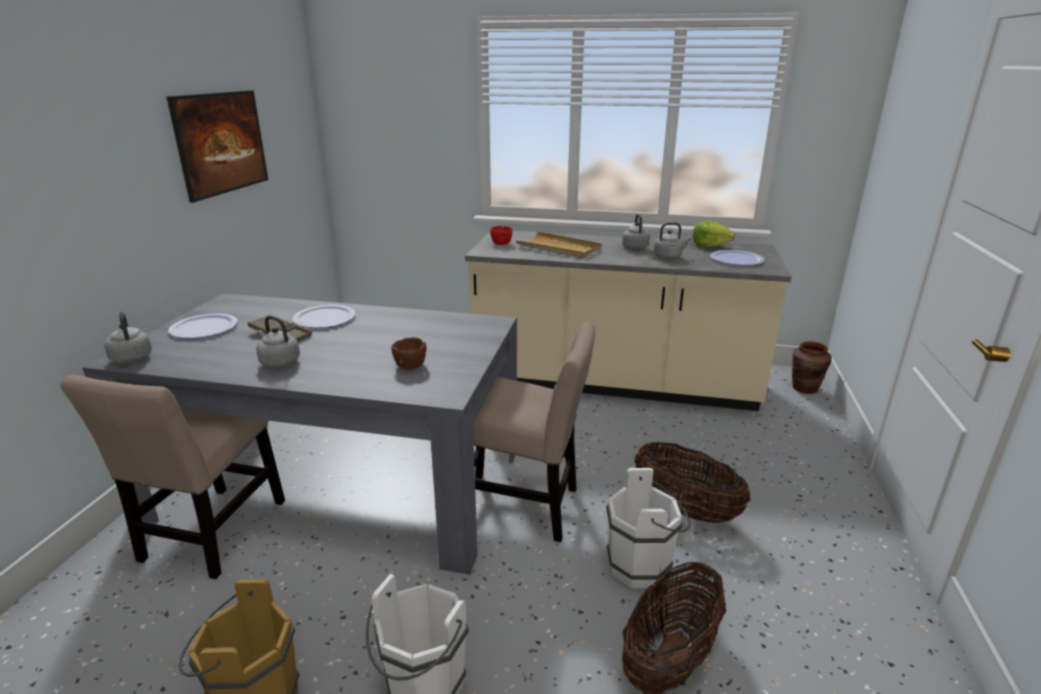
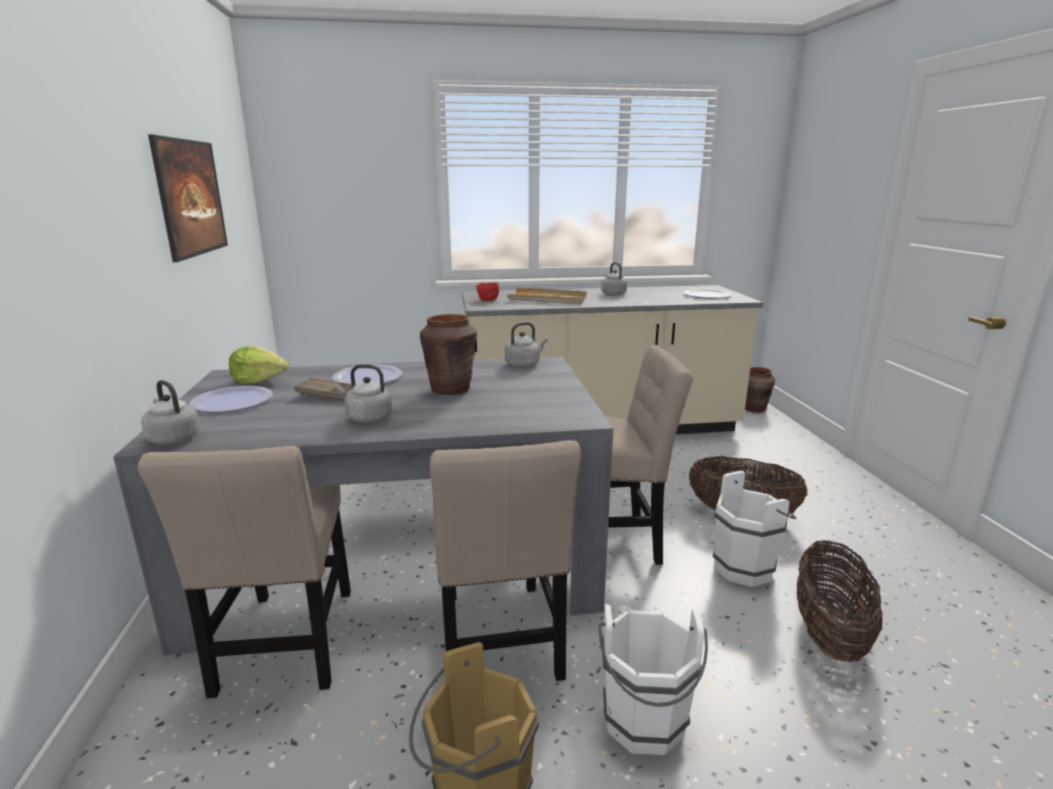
camera: 20 degrees left, 5 degrees down
(364, 577) = (500, 641): none -> beige chair
(374, 342) = (450, 390): none -> brown vase
(410, 365) = (513, 402): brown bowl -> none
(669, 256) = (650, 298): grey kettle -> grey kettle (524, 364)
(710, 245) = (671, 288): lettuce -> lettuce (259, 380)

